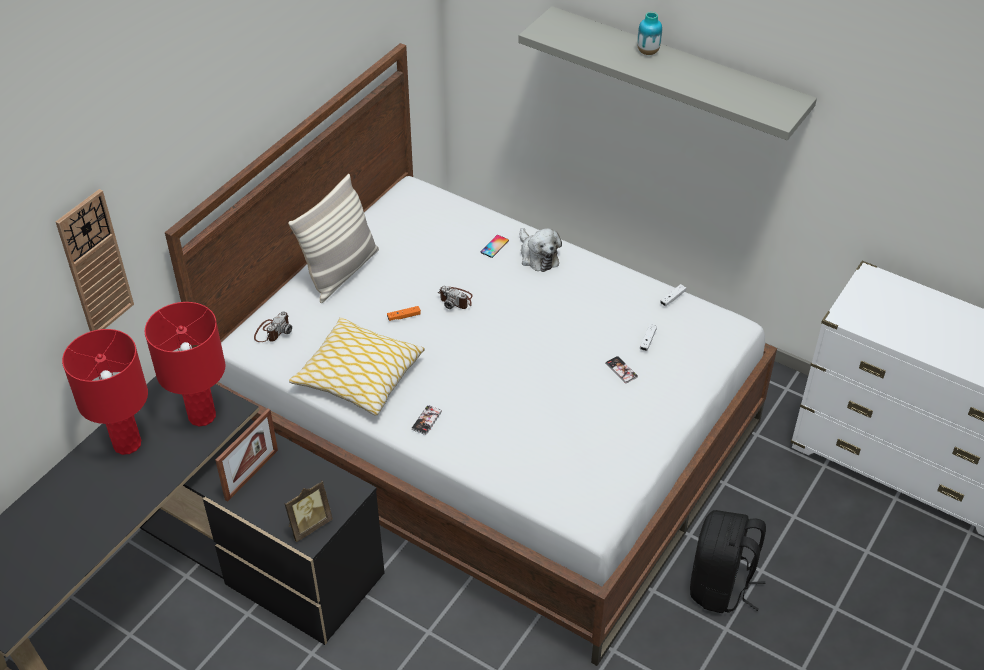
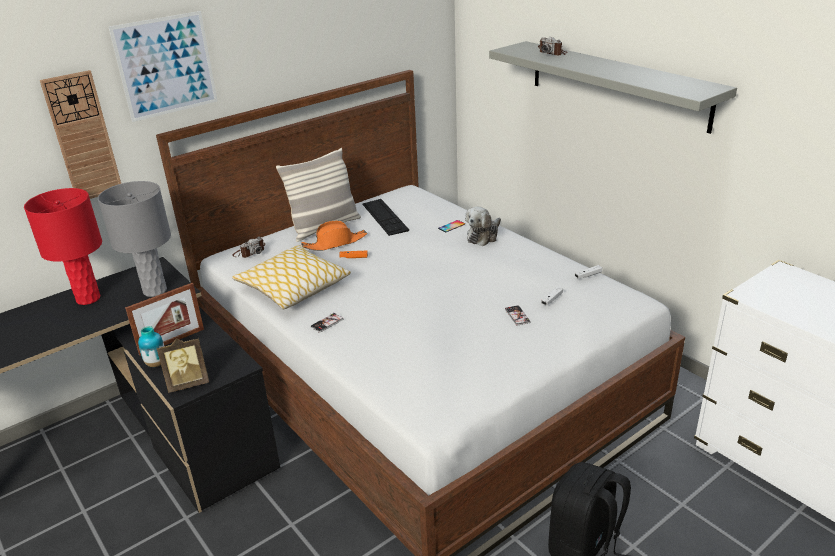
camera: 20 degrees right, 15 degrees down
(168, 150) = (166, 66): none -> picture
(201, 416) = (154, 291): red table lamp -> grey table lamp
(369, 297) = (335, 243): none -> orange hat
(406, 242) = (384, 217): none -> keyboard
(456, 299) = (401, 252): camera -> camera (553, 53)
(537, 256) = (483, 236): plush toy -> plush toy turned 45 degrees clockwise
(648, 52) = (591, 61): vase -> vase (156, 363)

